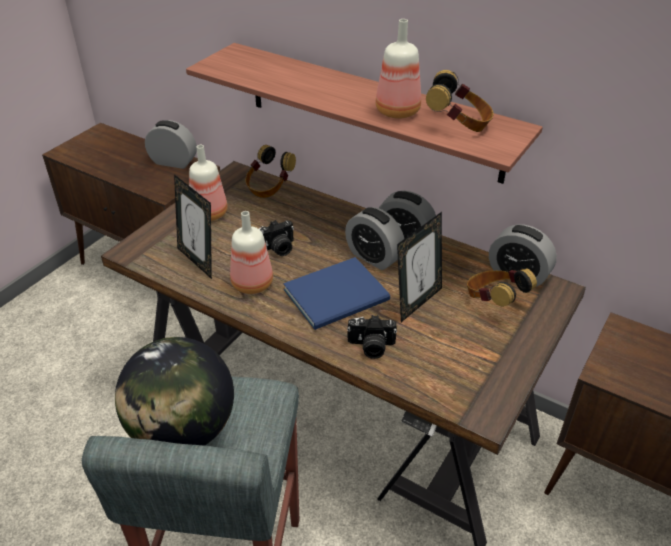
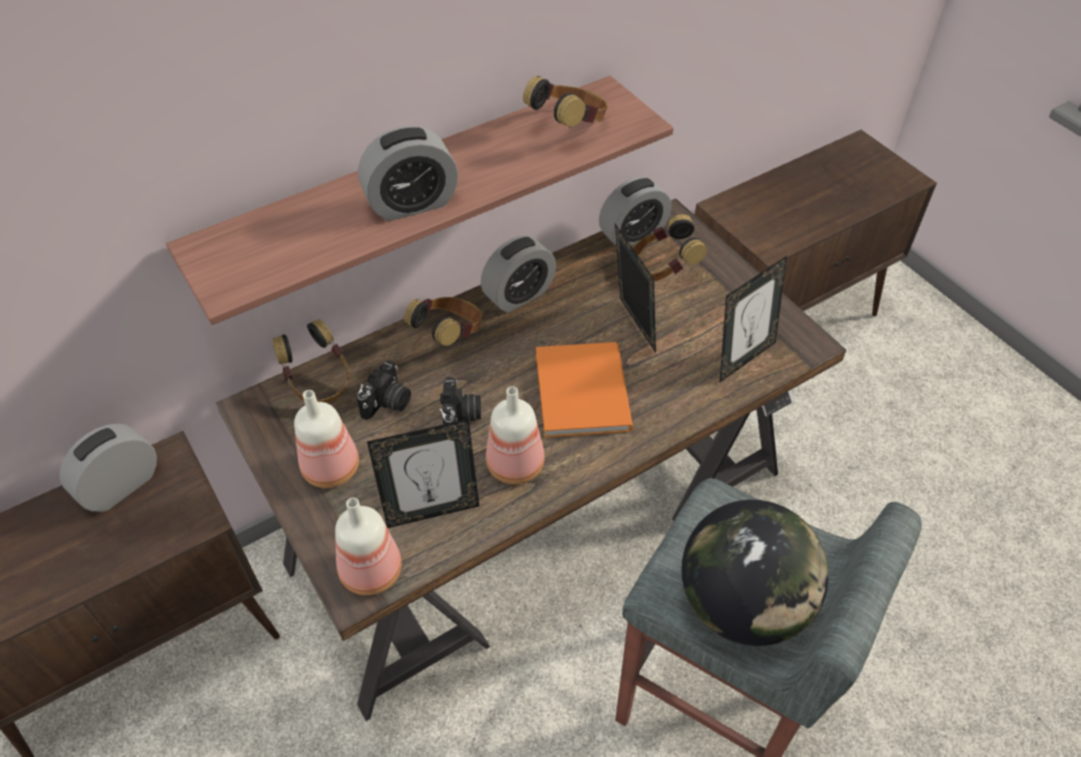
camera: 65 degrees left, 10 degrees up
(339, 295) = (584, 388): blue book -> orange book
(343, 222) = (449, 335): none -> headphones
(371, 347) = (681, 392): camera -> camera (387, 403)
(374, 257) = (535, 333): alarm clock -> alarm clock (412, 204)
(396, 111) = (504, 160): bottle -> bottle (369, 572)
(434, 374) = (742, 358): none -> picture frame

